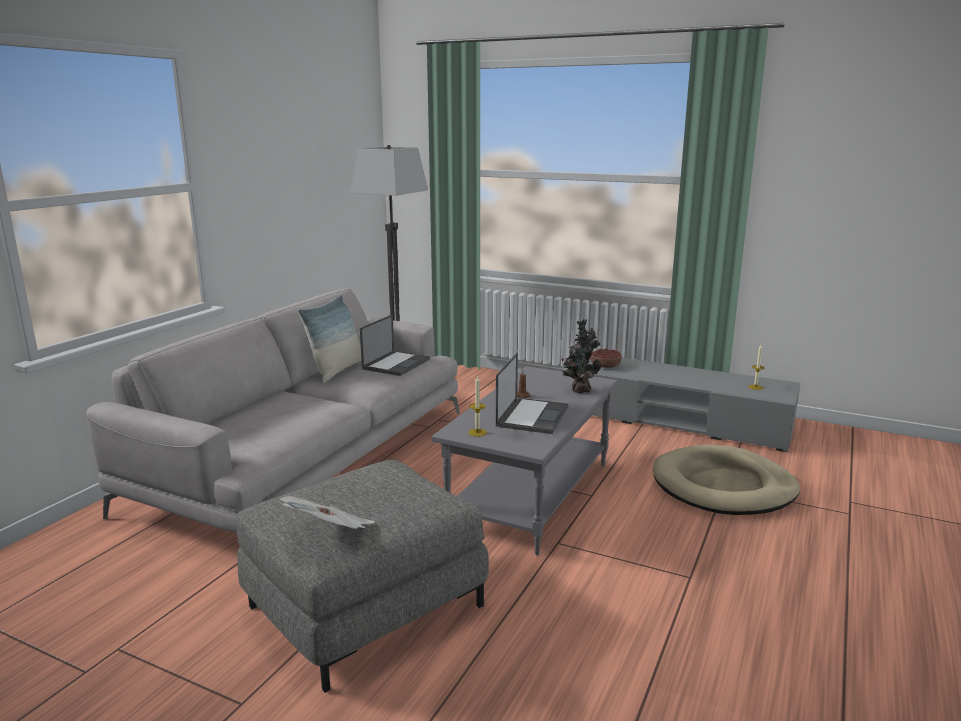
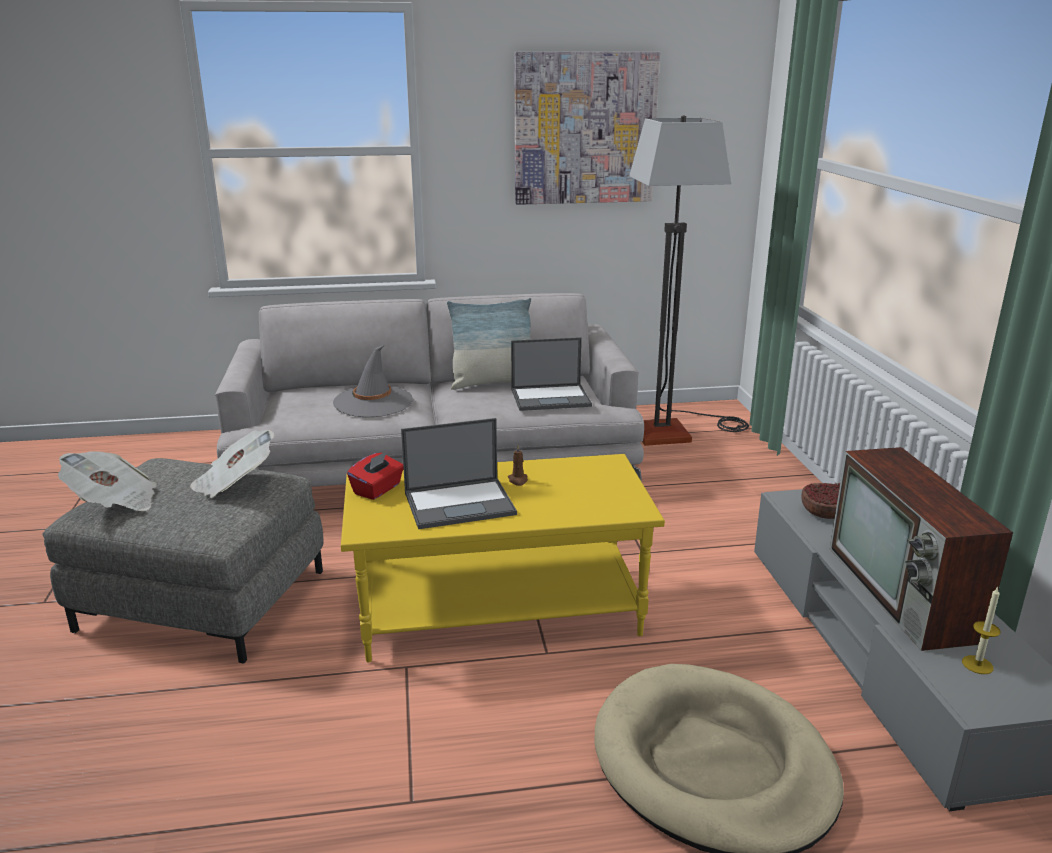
camera: 55 degrees right, 5 degrees up
(295, 409) = (373, 402): none -> grey hat
(298, 160) = (584, 129): none -> picture
(376, 479) = (235, 483): none -> newspaper
(477, 432) = (377, 489): candle -> red tissue box
(530, 494) = (500, 609): grey coffee table -> yellow coffee table
(580, 390) = (586, 506): potted plant -> none
(692, 379) = (903, 594): none -> television

